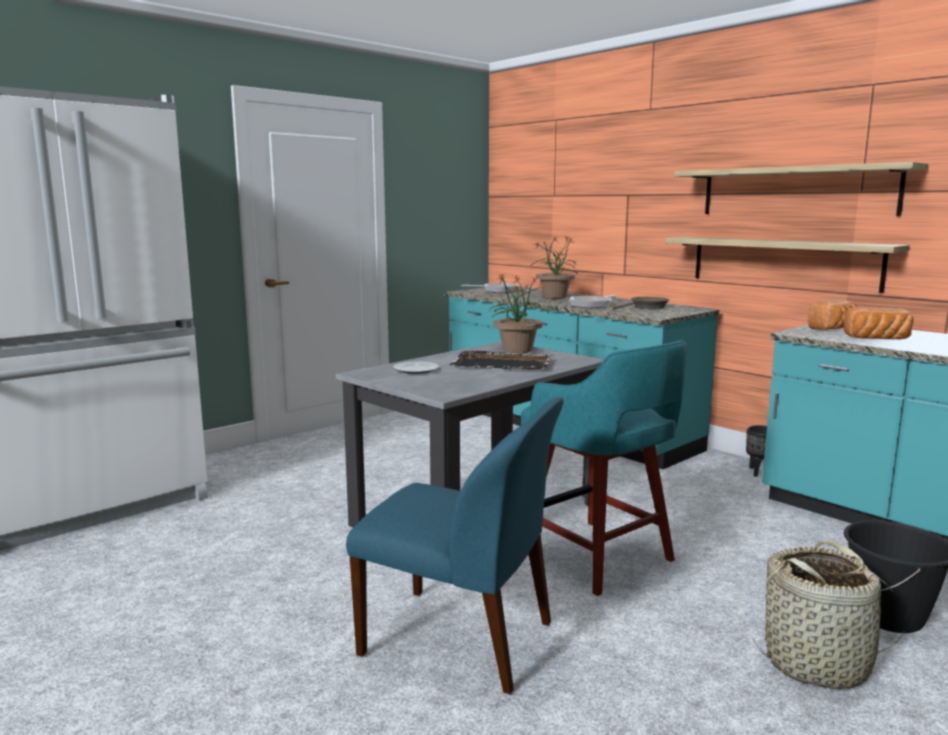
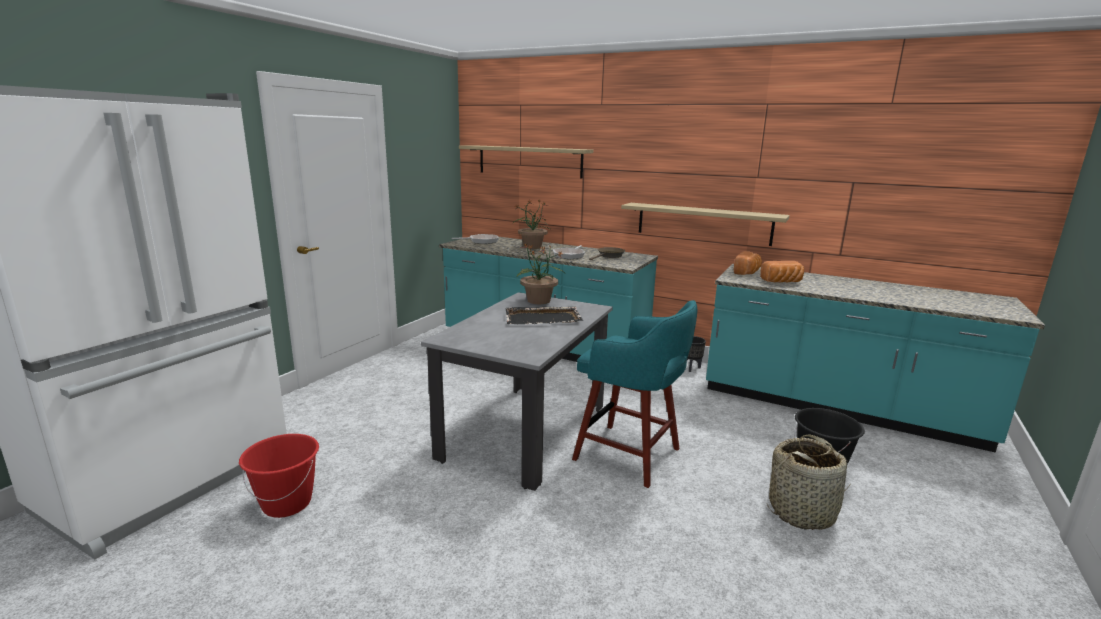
camera: 20 degrees left, 5 degrees up
(174, 543) = (287, 503): none -> red bucket
(415, 370) = (483, 331): plate -> none
(462, 639) = (580, 545): blue chair -> none
(796, 191) = (713, 174): shelf -> shelf (529, 161)

